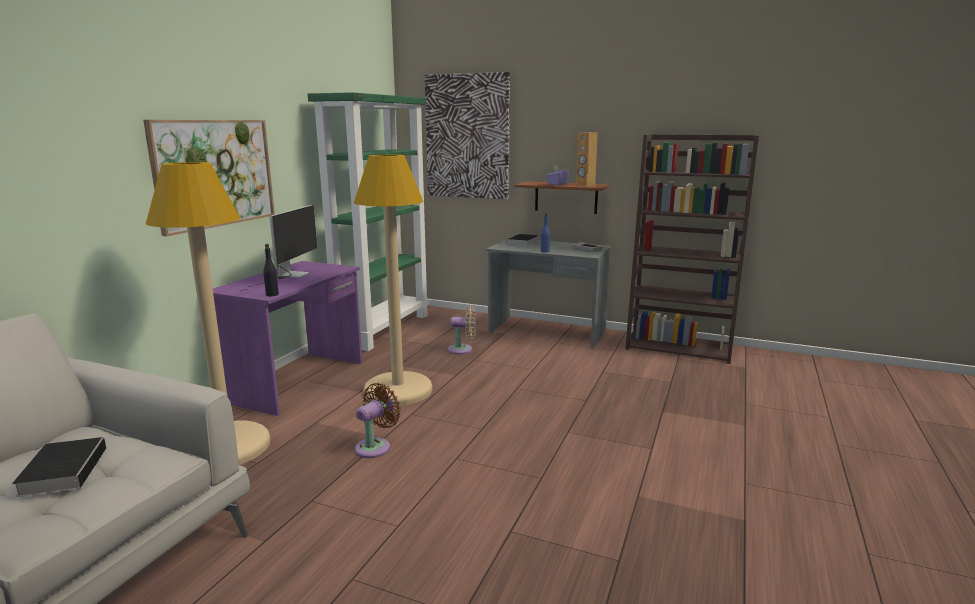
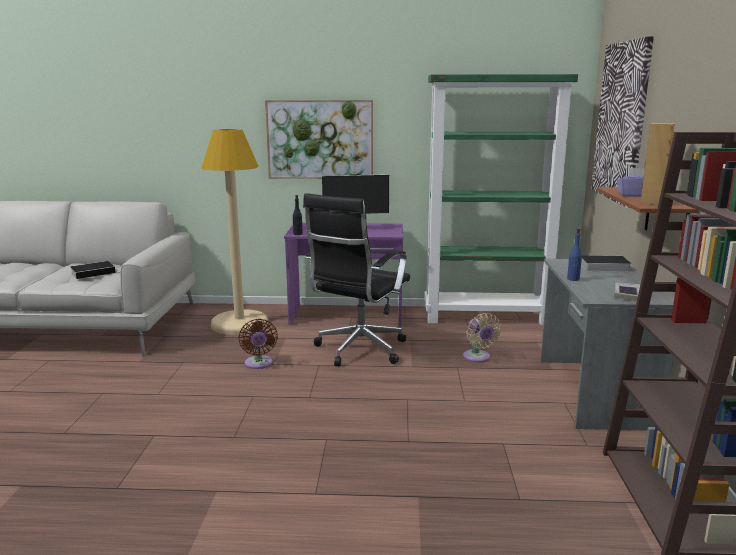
camera: 70 degrees right, 0 degrees up
(375, 446) = (258, 364): brown fan -> brown fan turned 60 degrees clockwise
(398, 390) = (358, 351): beige floor lamp -> black office chair

